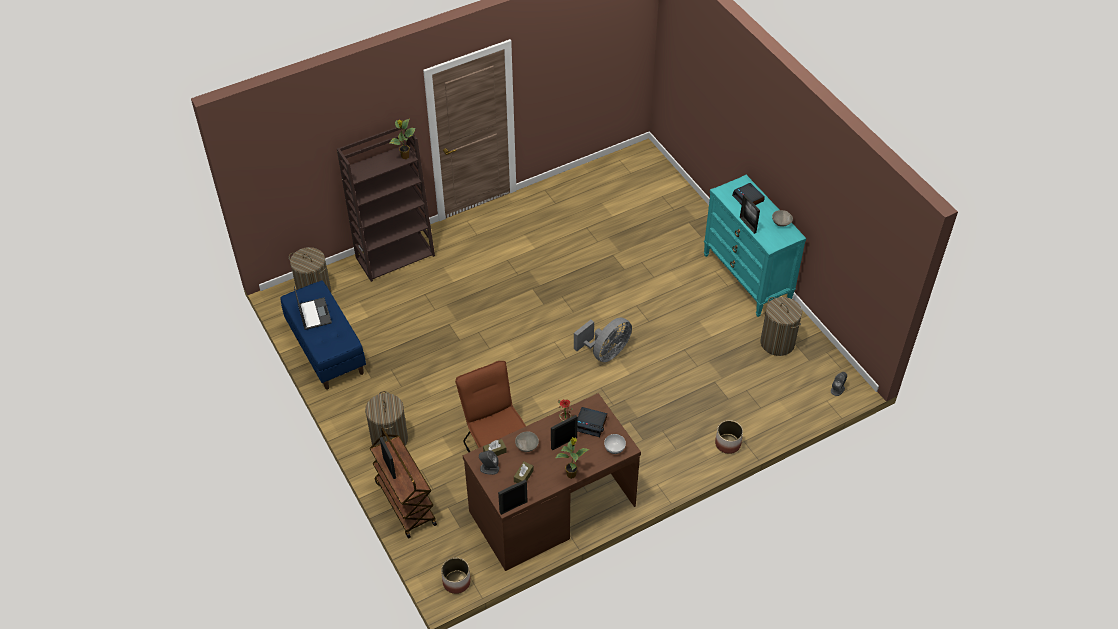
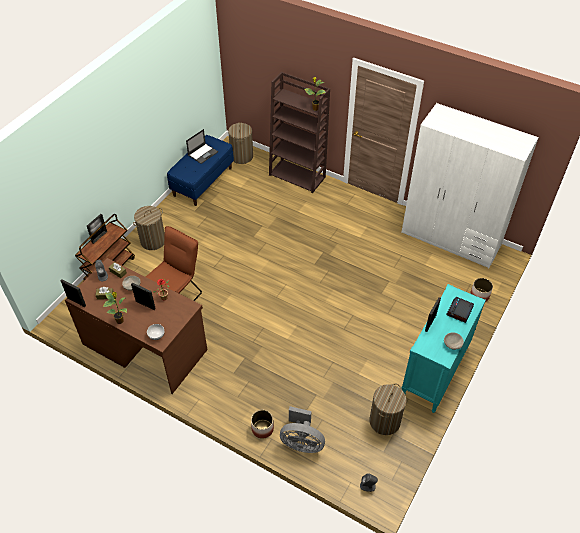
camera: 60 degrees right, 0 degrees up
(457, 582) = (62, 323): planter -> planter (479, 296)
(591, 424) = (171, 312): alarm clock -> none
(594, 179) = (451, 239): none -> white wardrobe
(605, 352) = (296, 316): grey fan -> grey fan (301, 442)

